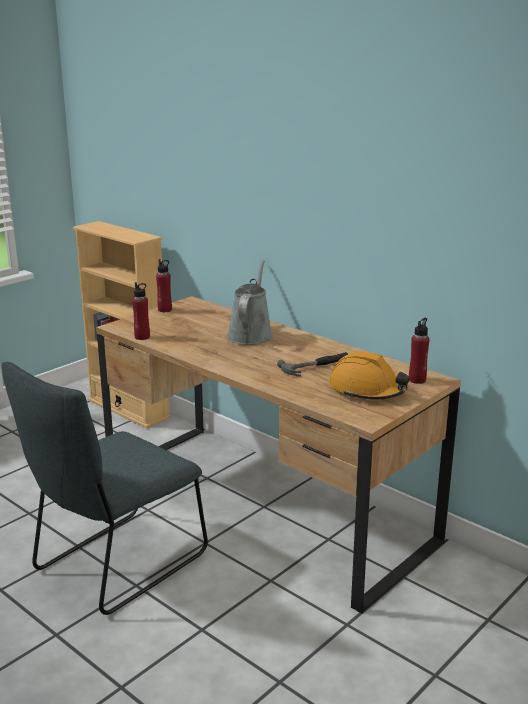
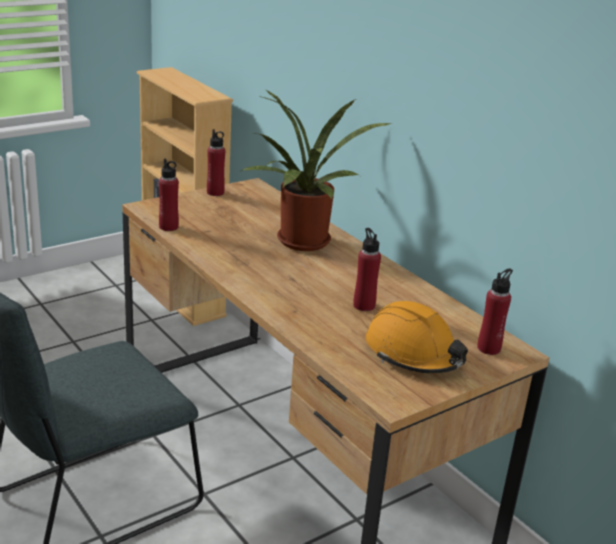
camera: 10 degrees right, 5 degrees up
(250, 334) = (303, 244): grey watering can -> potted plant
(316, 367) = (364, 305): hammer -> red bottle

